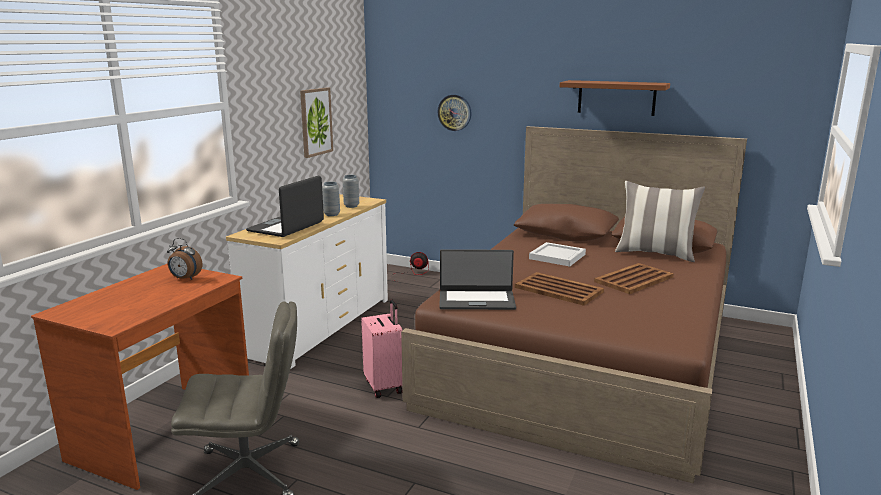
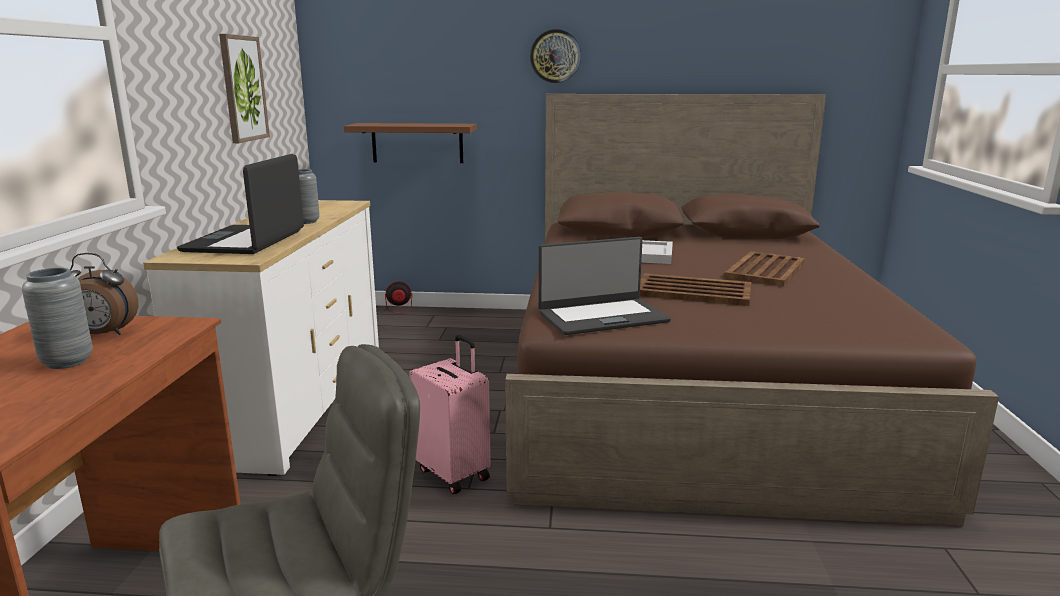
camera: 20 degrees left, 0 degrees up
(351, 206) = (326, 210): grey vase -> grey vase (67, 362)
(454, 112) = (439, 80): wall clock -> wall clock (555, 56)
(616, 98) = (663, 50): brown shelf -> brown shelf (417, 143)
(655, 254) = (750, 241): pillow -> none

